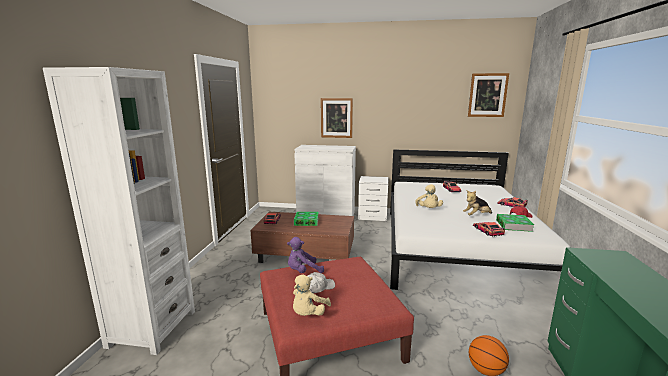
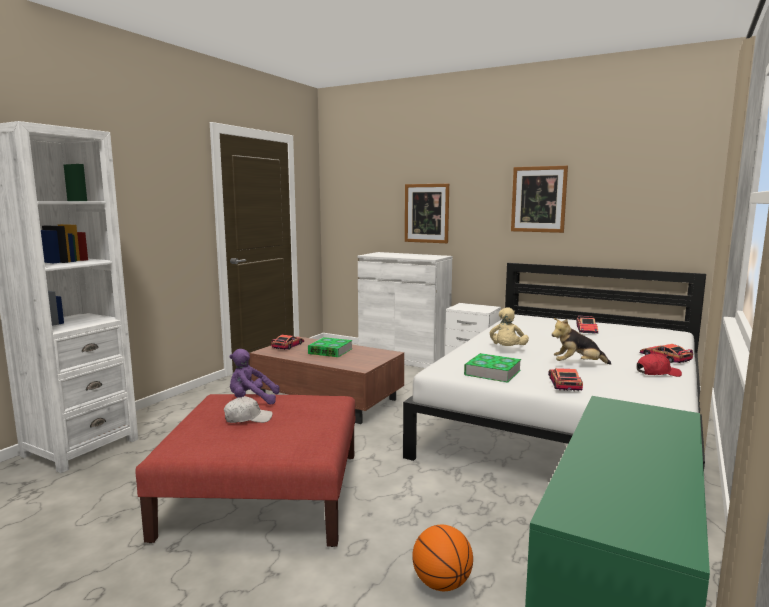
camera: 20 degrees right, 5 degrees down
(308, 314) = (201, 442): beige plush toy -> none
(487, 95) = (666, 174): picture -> picture (538, 199)
(513, 225) = (625, 382): book -> book (492, 372)

